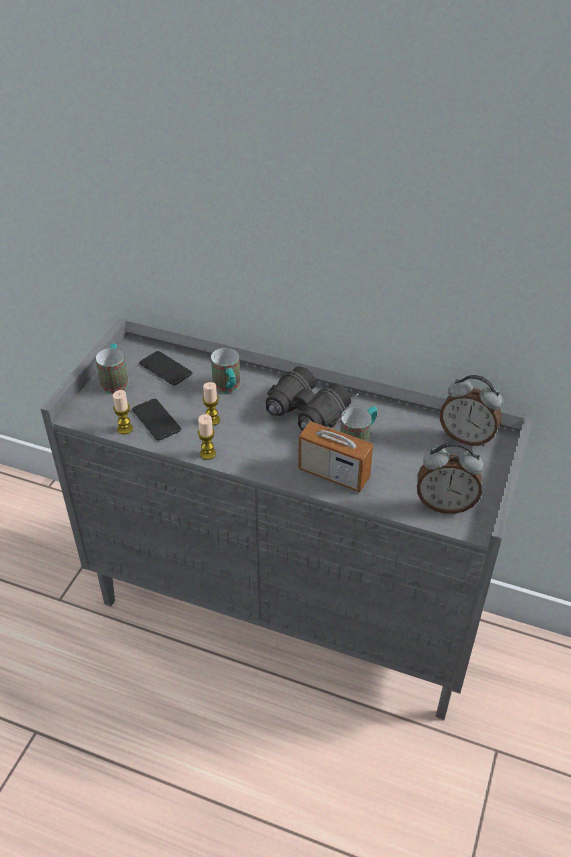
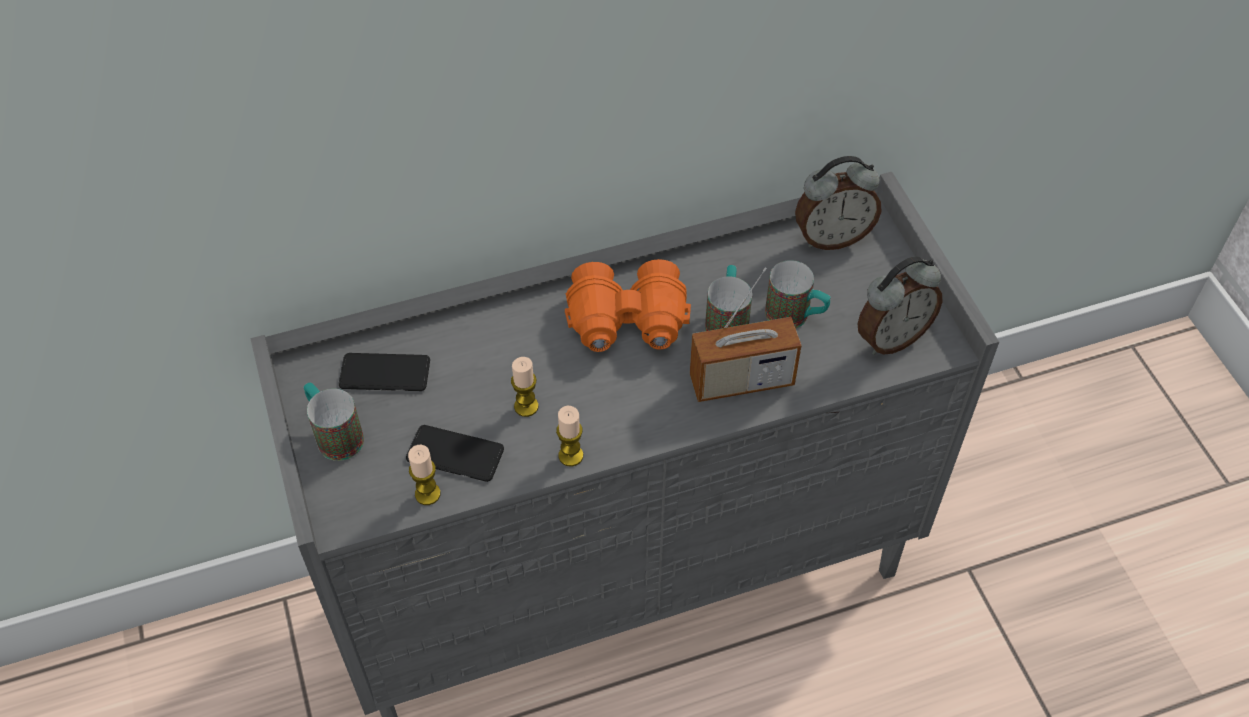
camera: 40 degrees left, 10 degrees up
(228, 388) = (498, 349): mug -> mug (795, 317)
(305, 413) = (628, 323): black binoculars -> orange binoculars

